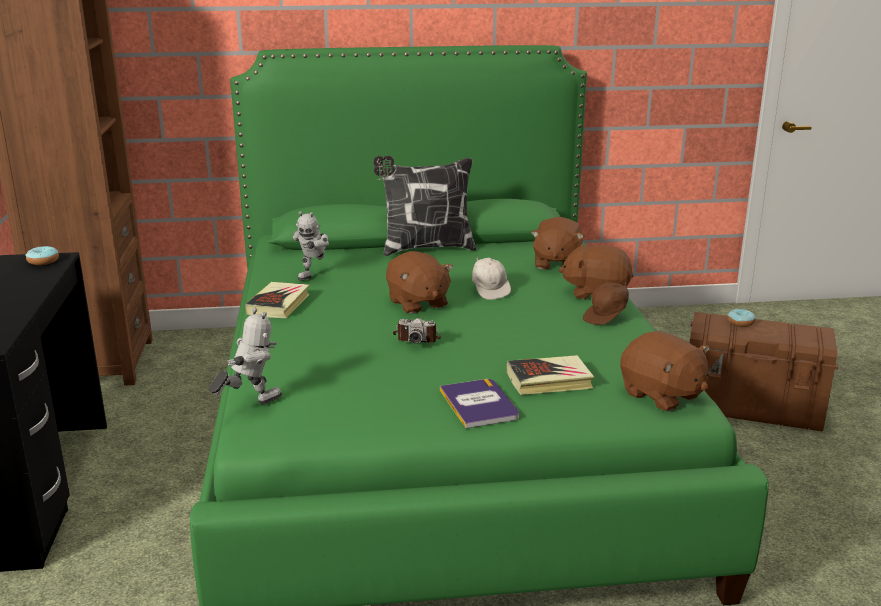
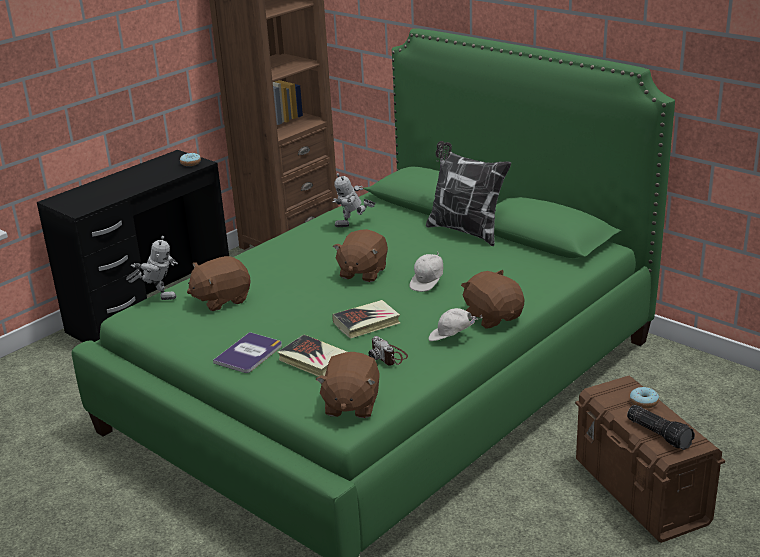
camera: 50 degrees right, 5 degrees up
(278, 304) = (292, 239): book -> book (367, 323)
(417, 338) = (307, 296): camera -> camera (389, 356)
(556, 264) = (523, 281): brown plush toy -> brown plush toy (221, 299)
(607, 317) = (451, 338): brown cap -> white cap
(791, 335) = (660, 434): none -> flashlight

